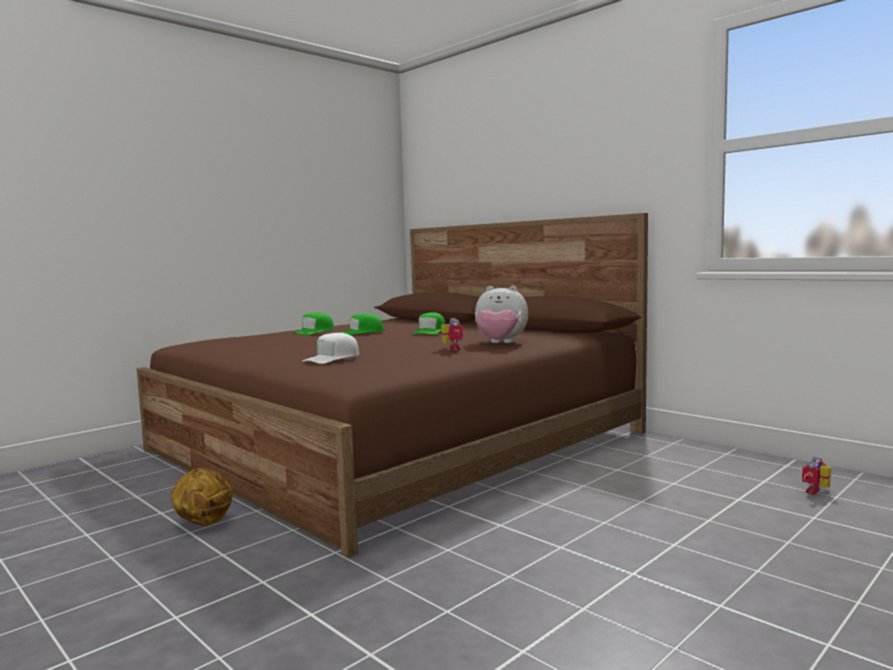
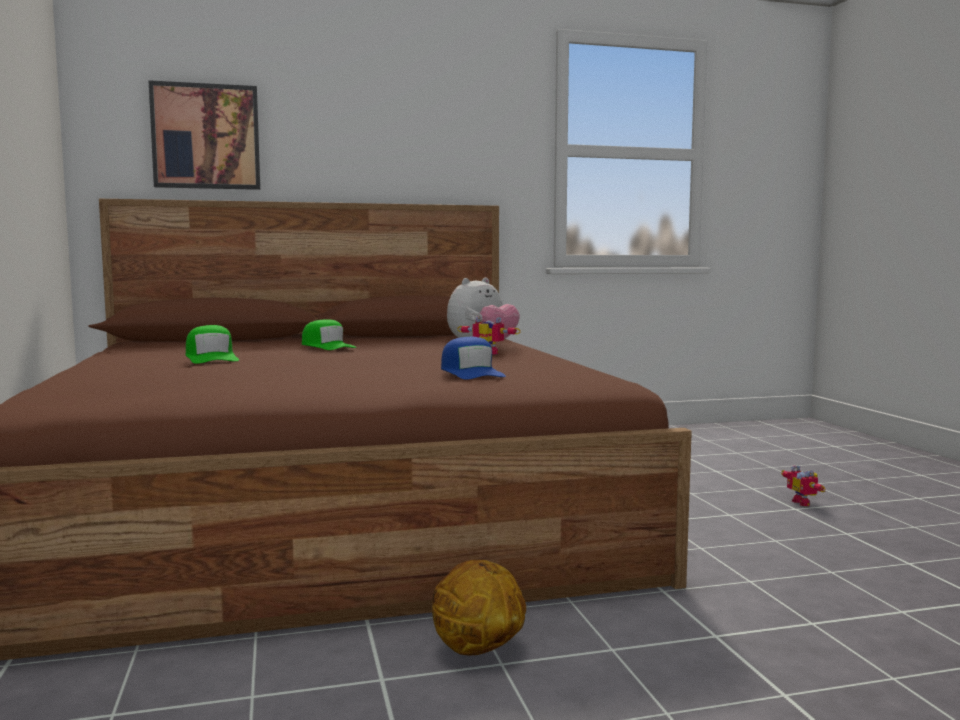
camera: 60 degrees left, 0 degrees up
(332, 358) = (471, 373): white cap -> blue cap
(361, 333) = (264, 354): green cap -> none
(461, 182) = (206, 137): none -> picture
(817, 492) = (694, 440): toy robot -> toy robot (804, 502)

